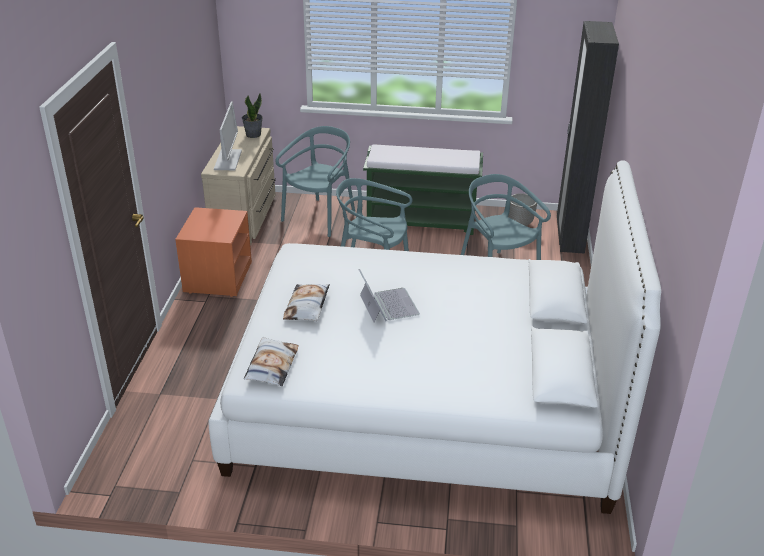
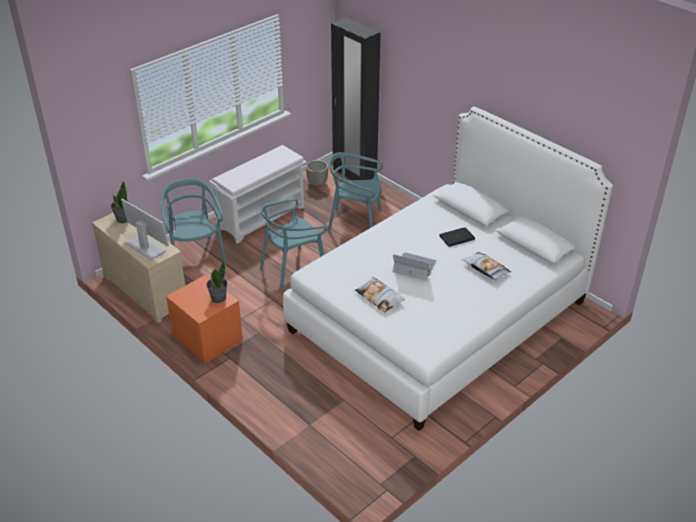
camera: 50 degrees left, 5 degrees up
(222, 231) = (218, 298): none -> potted plant
(271, 366) = (423, 339): pillow -> pillow (485, 269)
(422, 221) = (262, 217): green bench -> white bench
(484, 311) = (457, 237): none -> laptop

